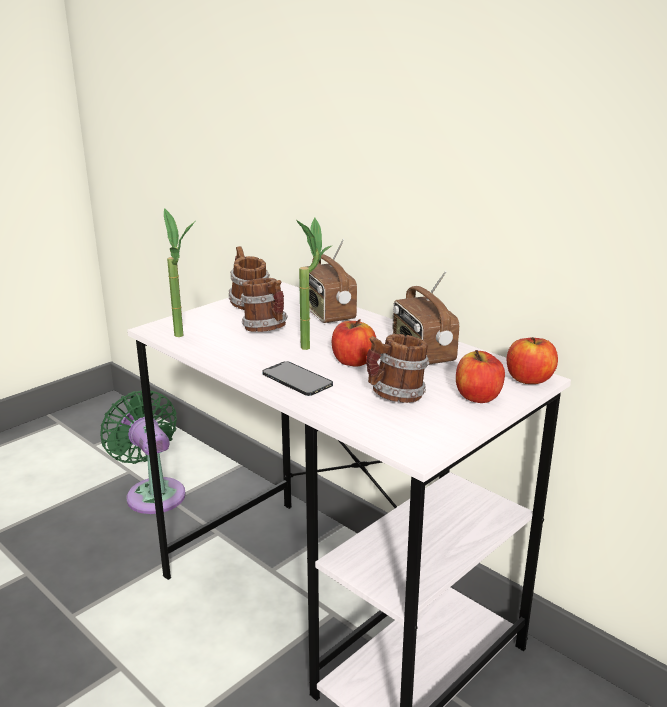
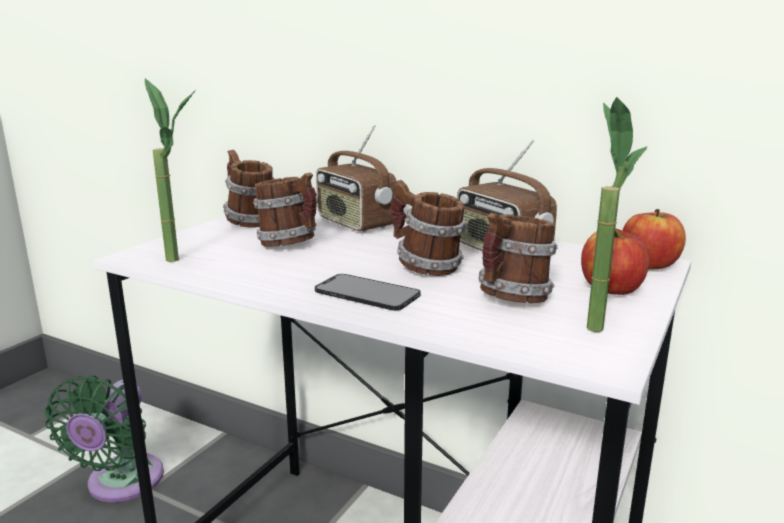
camera: 15 degrees left, 5 degrees down
(153, 493) = (121, 484): green fan -> green fan turned 120 degrees counterclockwise
(311, 344) = (357, 254): potted plant -> potted plant (594, 321)
(353, 361) = (425, 267): apple -> mug

